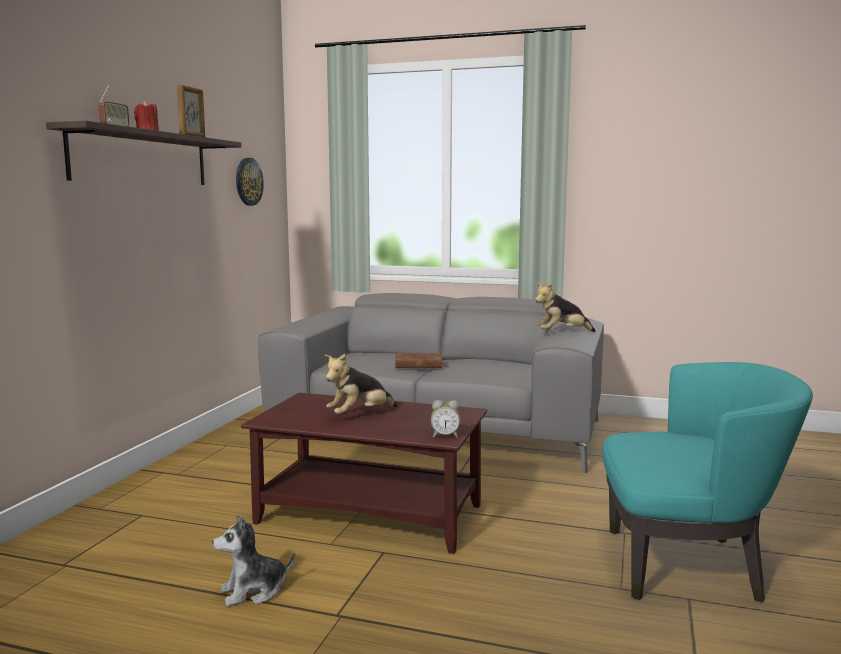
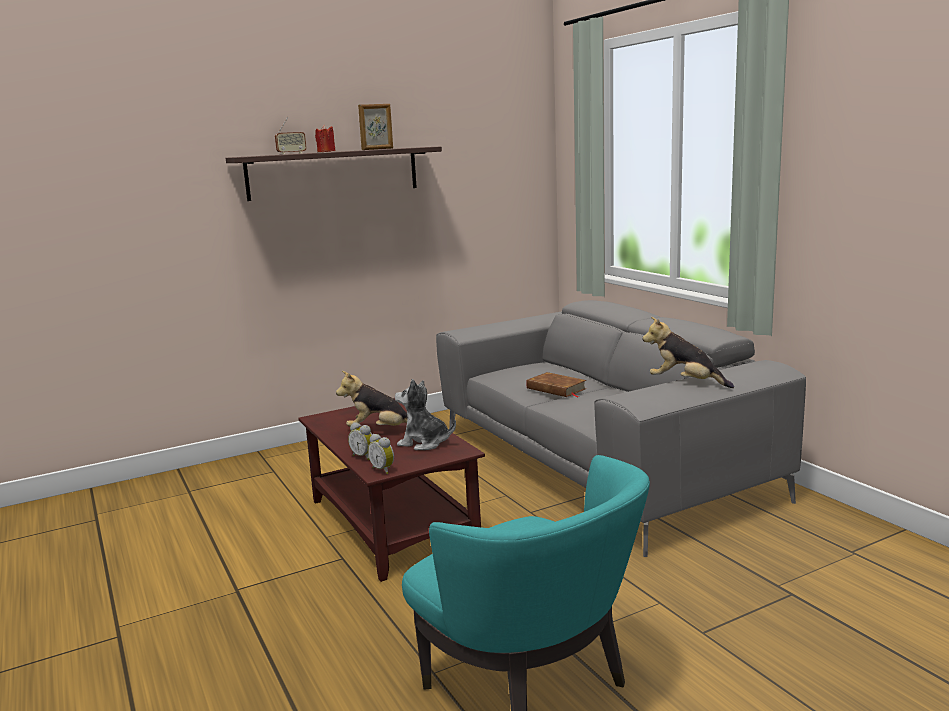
camera: 45 degrees right, 5 degrees up
(248, 181) = (486, 177): wall clock -> none
(253, 591) = (229, 551): plush toy -> plush toy (424, 443)
(401, 433) = (364, 456): none -> alarm clock

